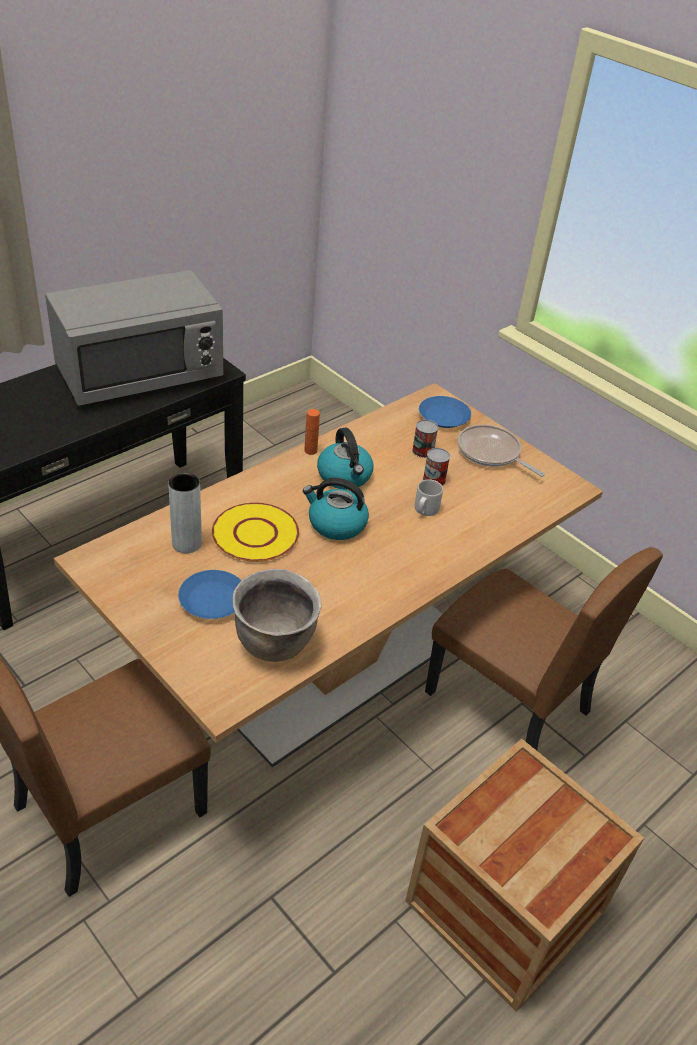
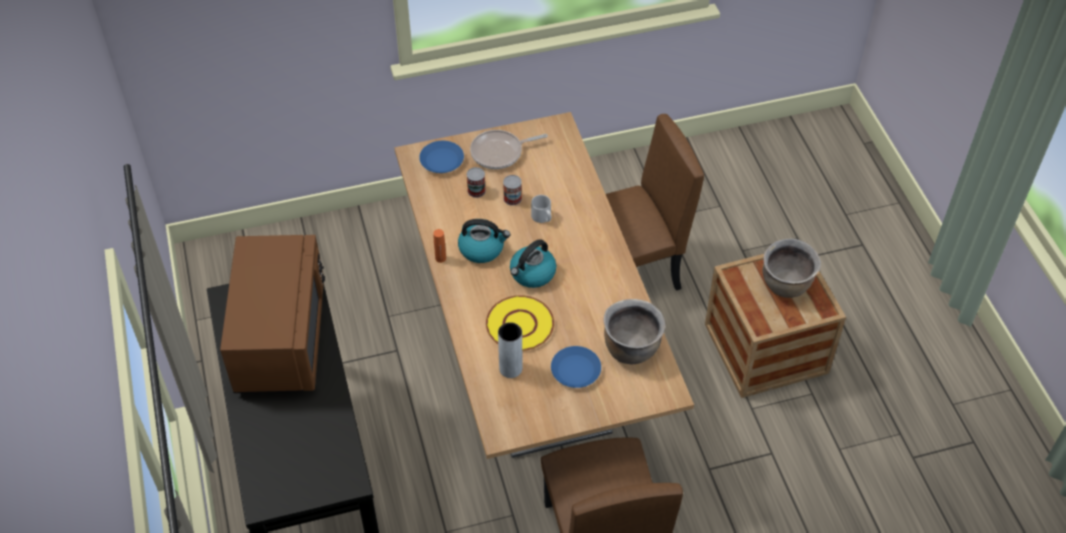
camera: 60 degrees left, 10 degrees up
(140, 375) = (280, 338): grey microwave -> brown microwave
(552, 838) = (786, 285): none -> brown cooking pot

